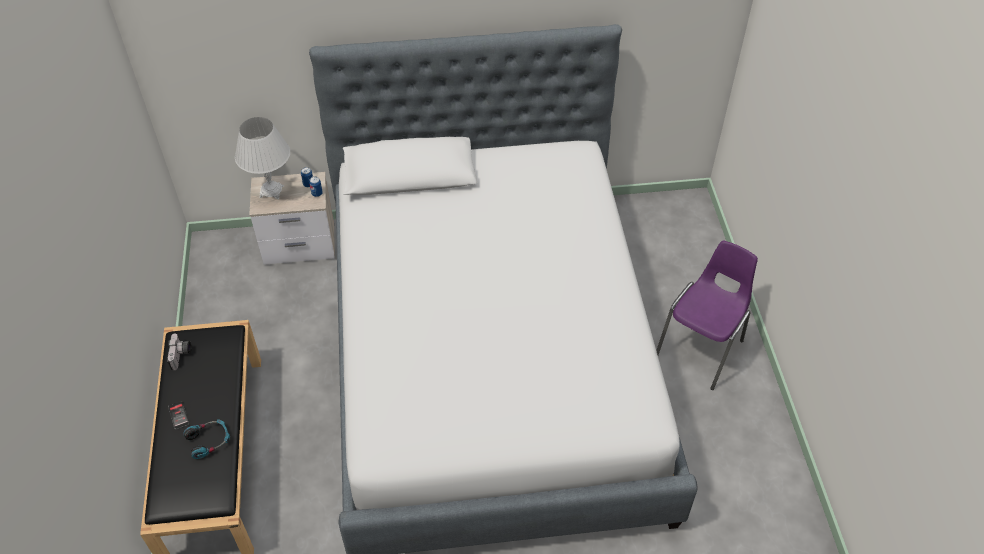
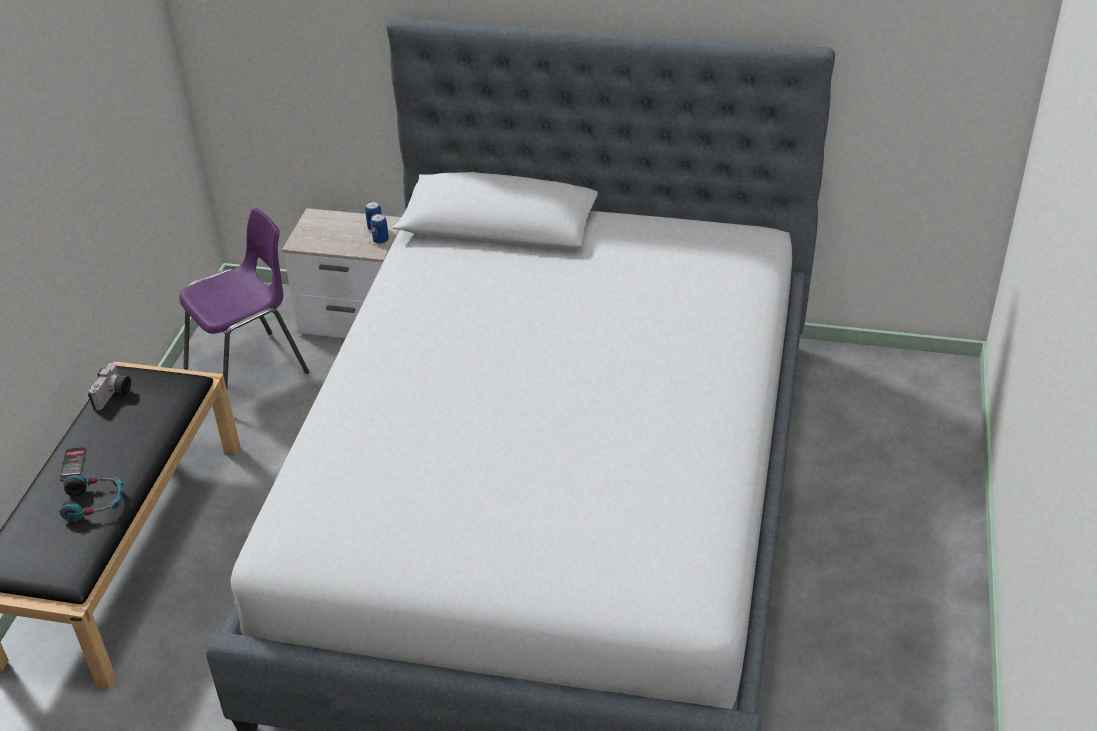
camera: 20 degrees right, 10 degrees down
(271, 191) = (323, 227): white table lamp -> none
(701, 349) = (882, 573): purple chair -> purple chair (250, 370)

